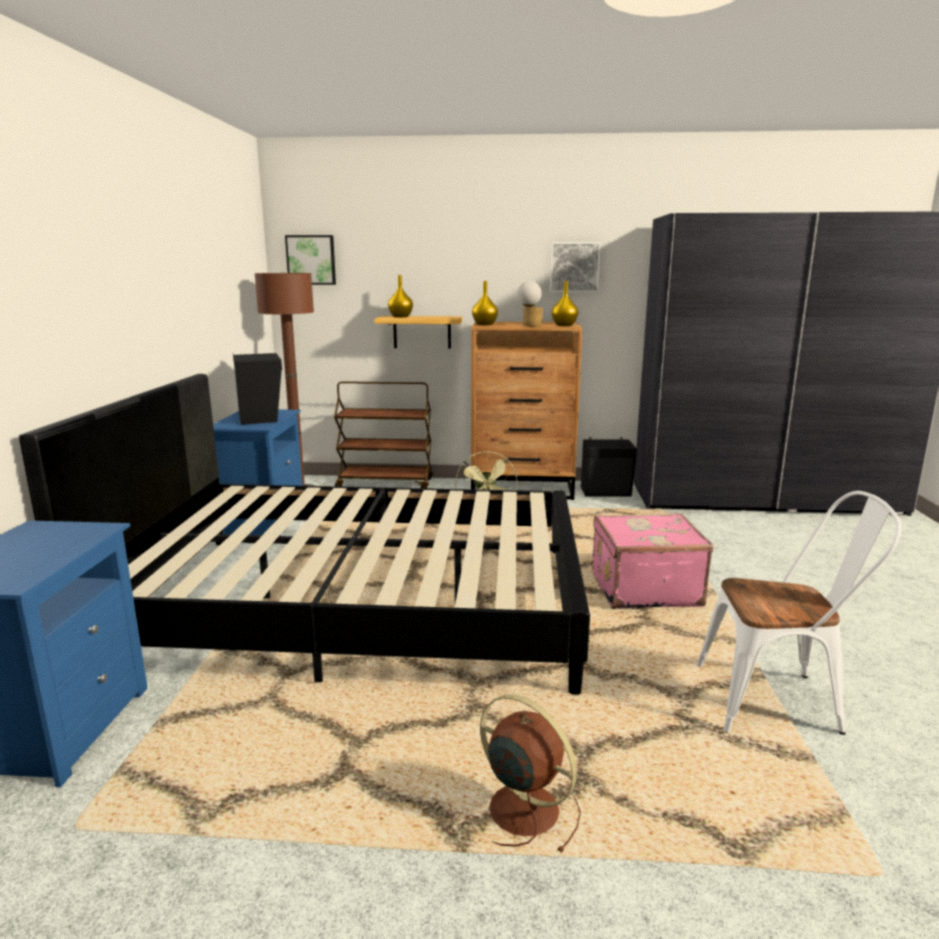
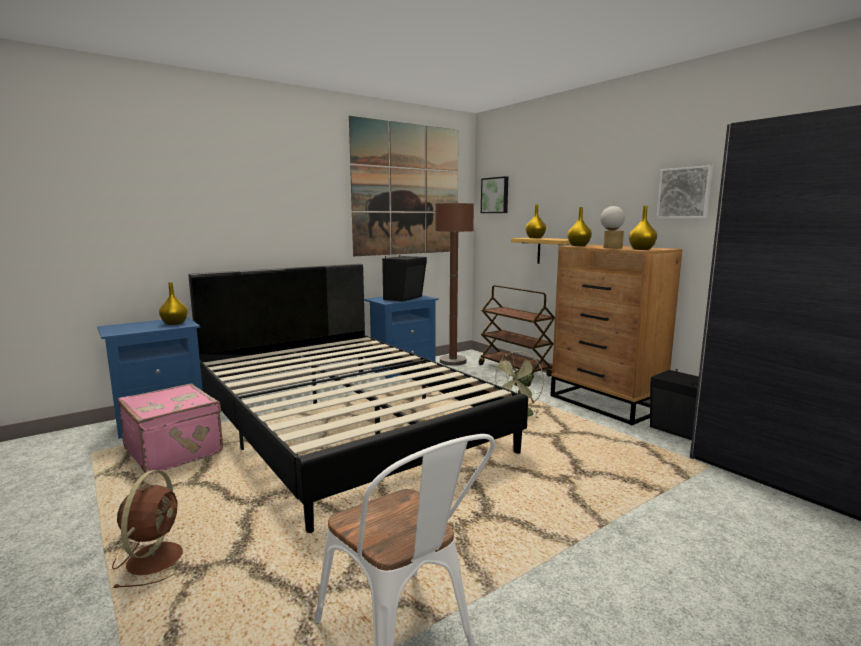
camera: 50 degrees right, 5 degrees down
(64, 535) = (174, 323): none -> yellow vase
(219, 252) = (407, 190): none -> picture
(644, 589) = (518, 507): pink suitcase -> pink suitcase (175, 451)

